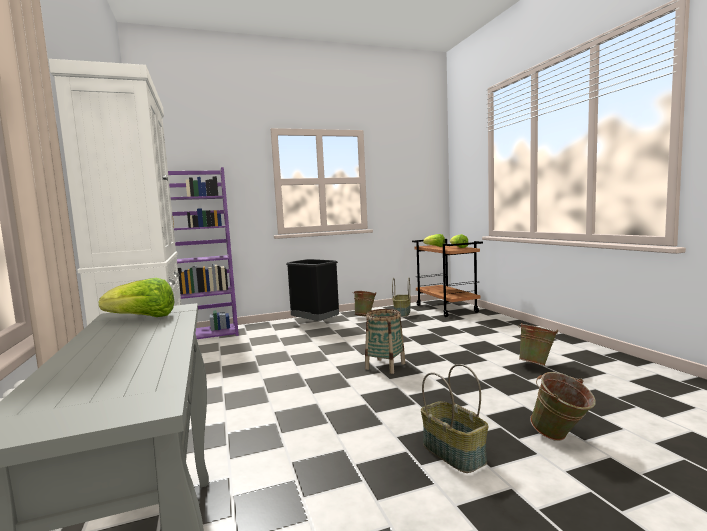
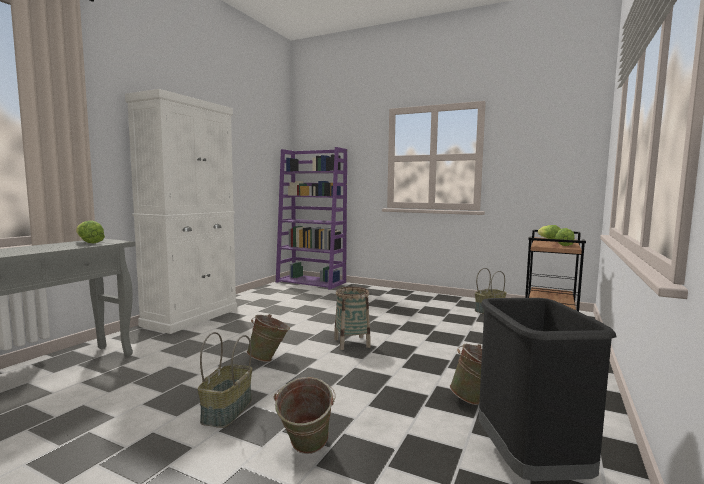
camera: 45 degrees right, 0 degrees up
(315, 324) = (395, 297): black trash can -> black trash can (531, 465)
(365, 316) = (448, 303): green bucket -> green bucket (269, 359)

